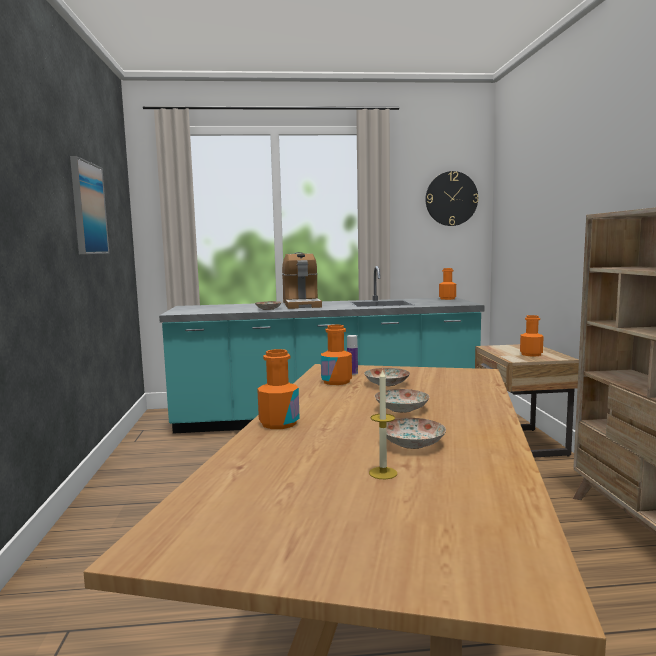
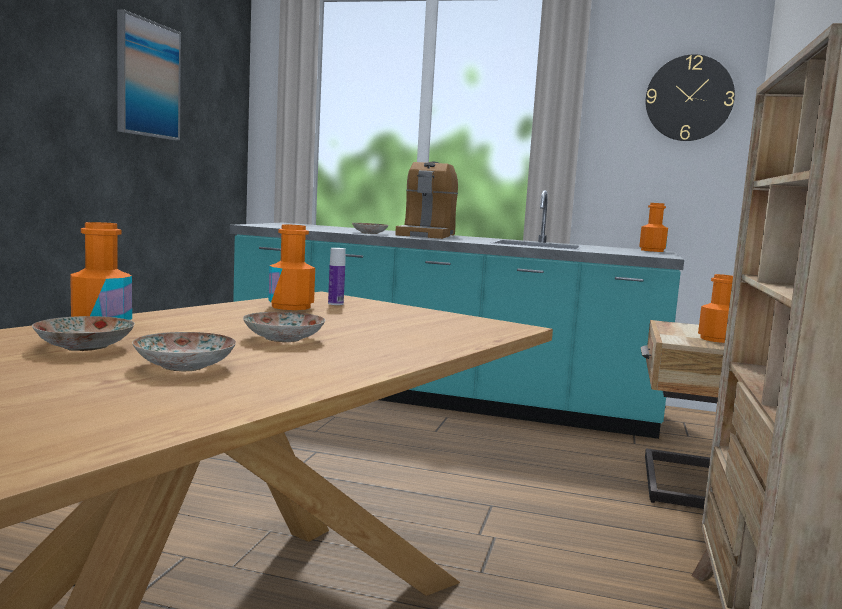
camera: 20 degrees right, 0 degrees up
(383, 473) = (57, 381): candle -> none
(387, 384) = (345, 317): plate -> plate (84, 347)

